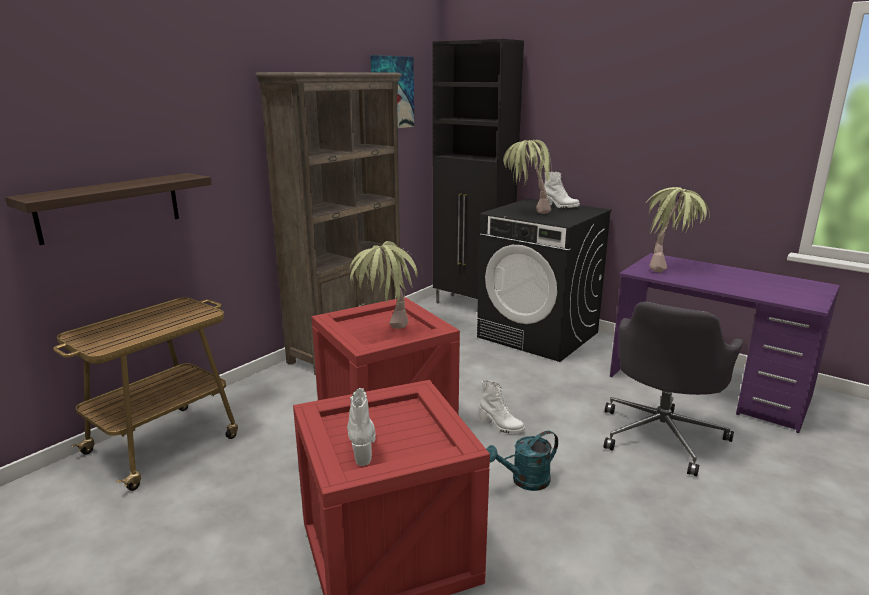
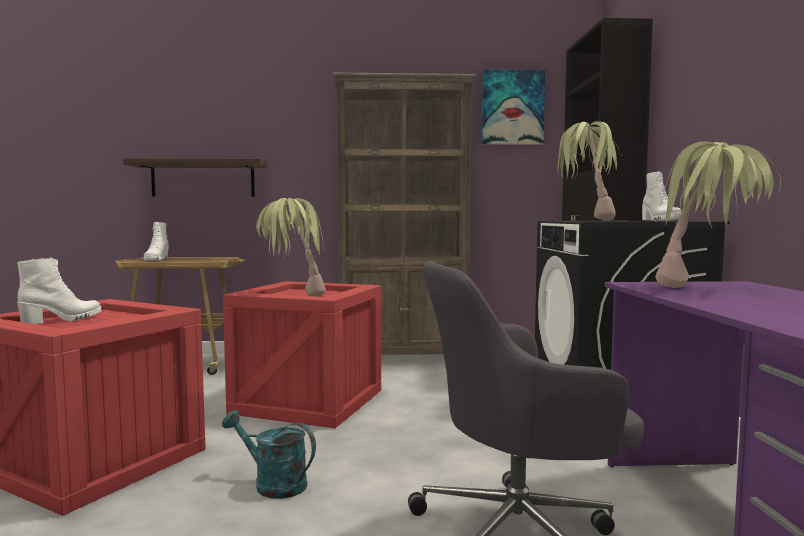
camera: 50 degrees right, 15 degrees down
(500, 426) = (370, 443): white boot -> white boot (156, 260)

